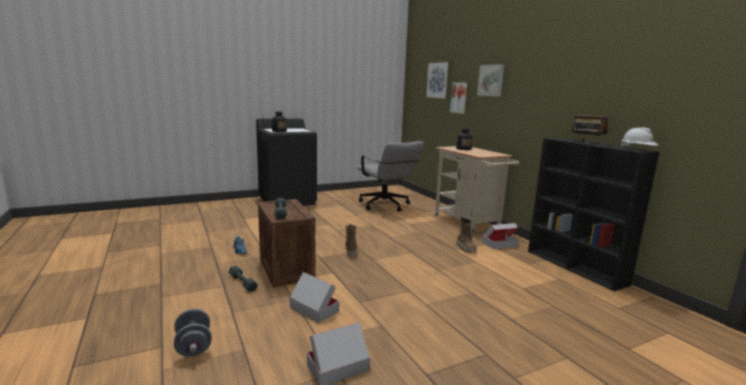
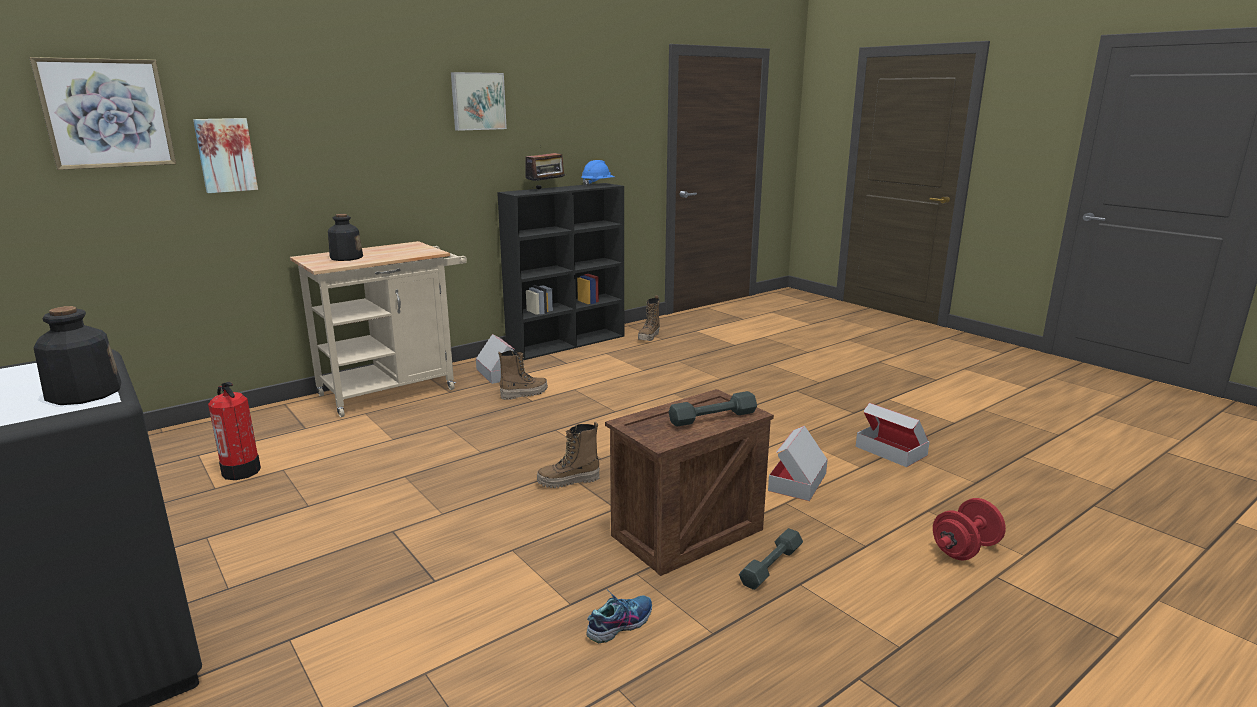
camera: 100 degrees left, 5 degrees up
(194, 346) = (965, 549): grey dumbbell -> red dumbbell
(386, 206) = (241, 471): grey office chair -> fire extinguisher
(491, 80) = (325, 111): picture -> picture (477, 101)
(619, 302) = (649, 337): none -> boot
(637, 149) = (597, 184): white hard hat -> blue hard hat

